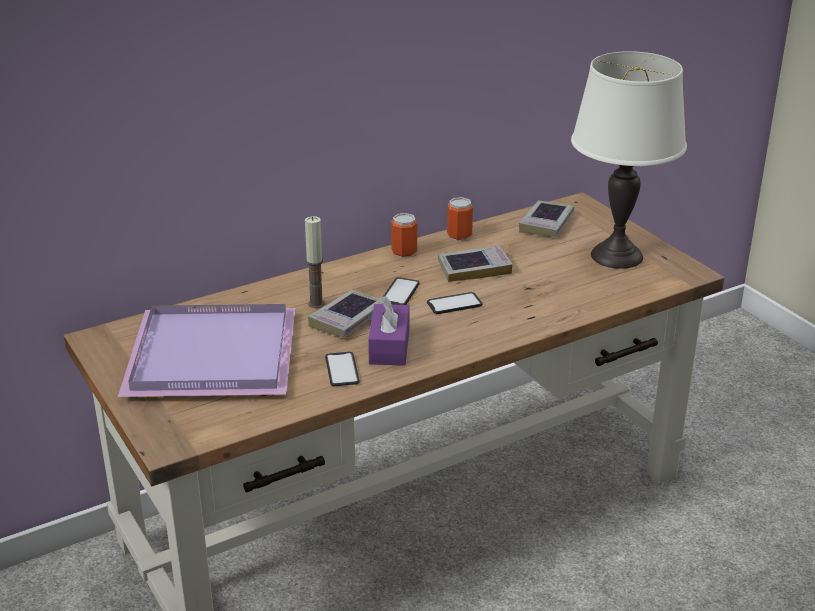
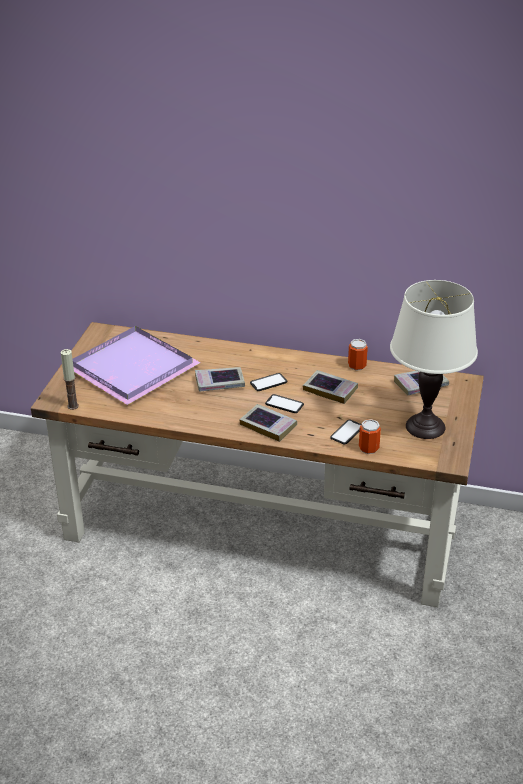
camera: 45 degrees right, 5 degrees up
(316, 304) = (219, 366): candle -> candle (73, 406)
(342, 370) = (174, 408): phone -> phone (346, 432)
(389, 346) = (214, 409): purple tissue box -> none
(404, 252) = (310, 360): can -> can (368, 448)
(476, 332) = (268, 426): none -> book

